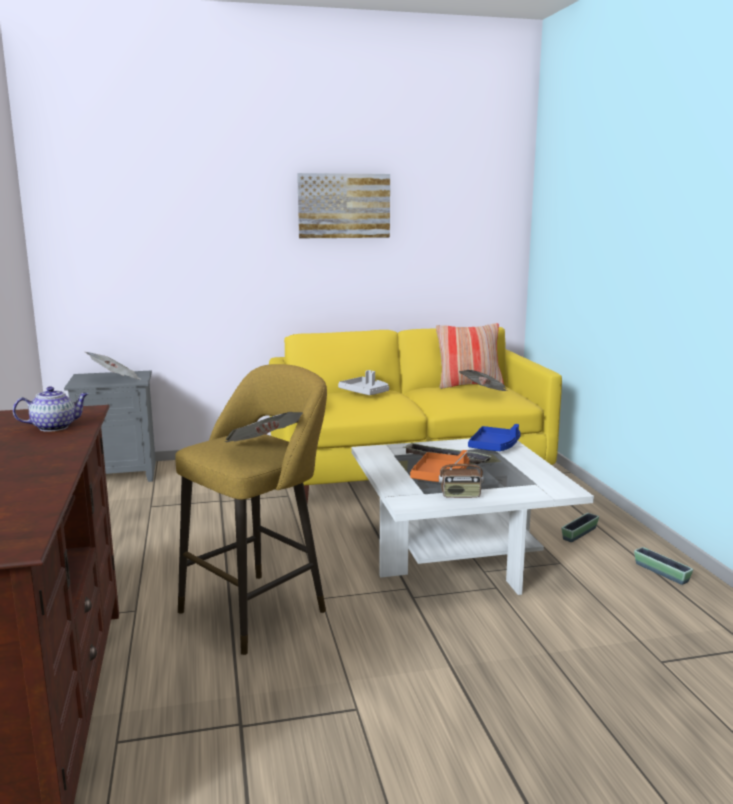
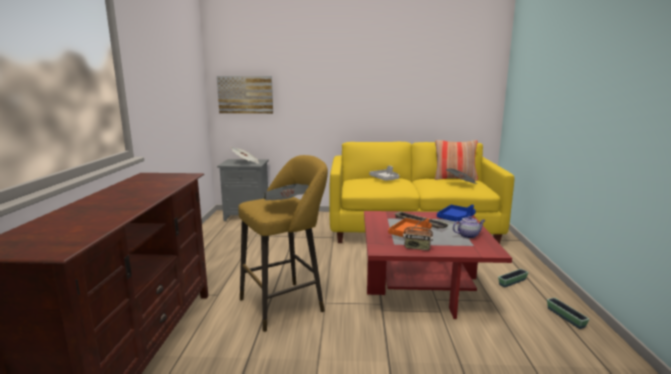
camera: 15 degrees right, 0 degrees up
(55, 427) = (162, 183): teapot -> teapot (468, 235)
(343, 206) = (383, 65): picture -> picture (245, 94)
(458, 554) = (423, 285): white coffee table -> red coffee table

